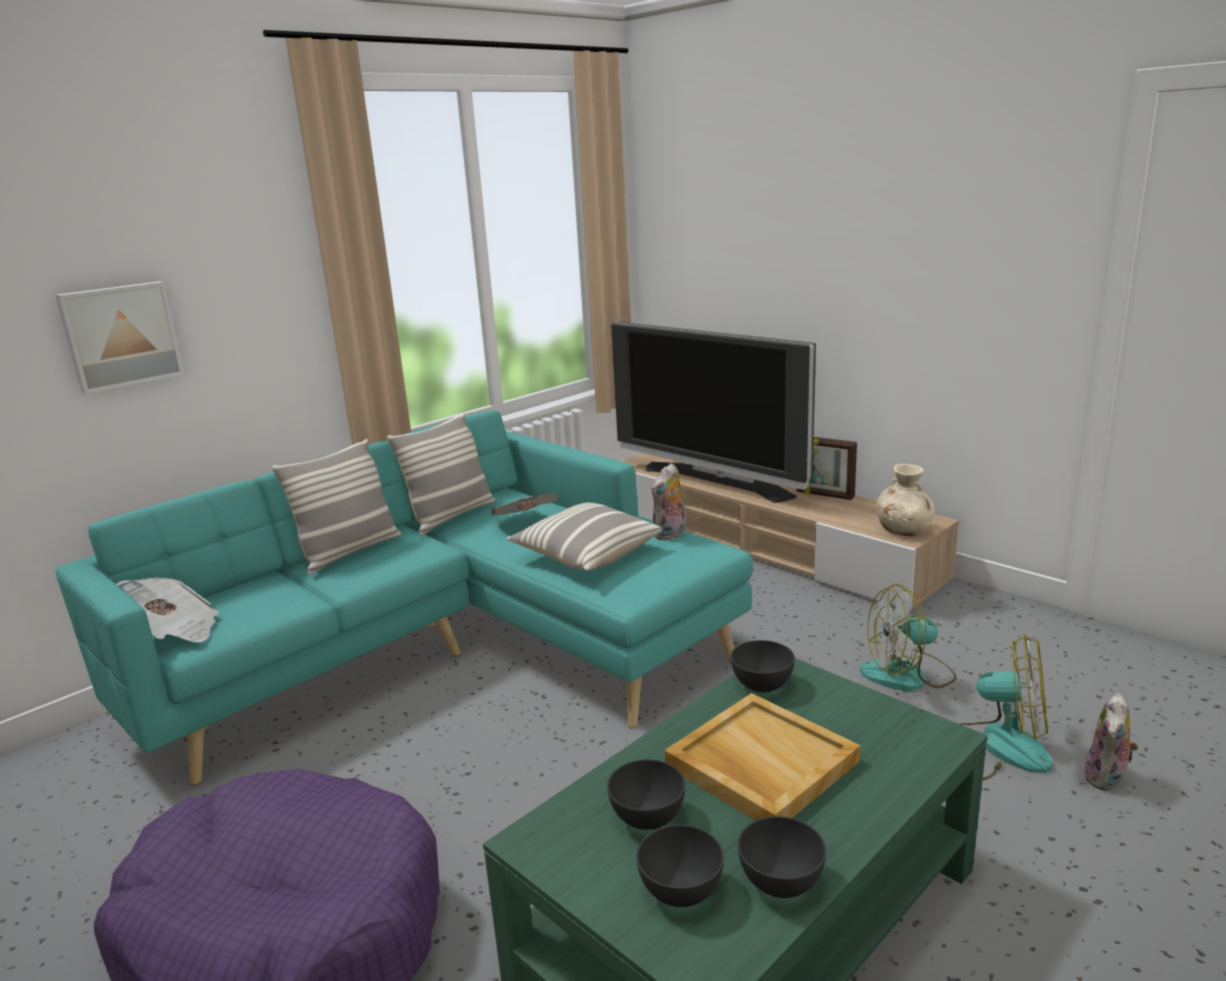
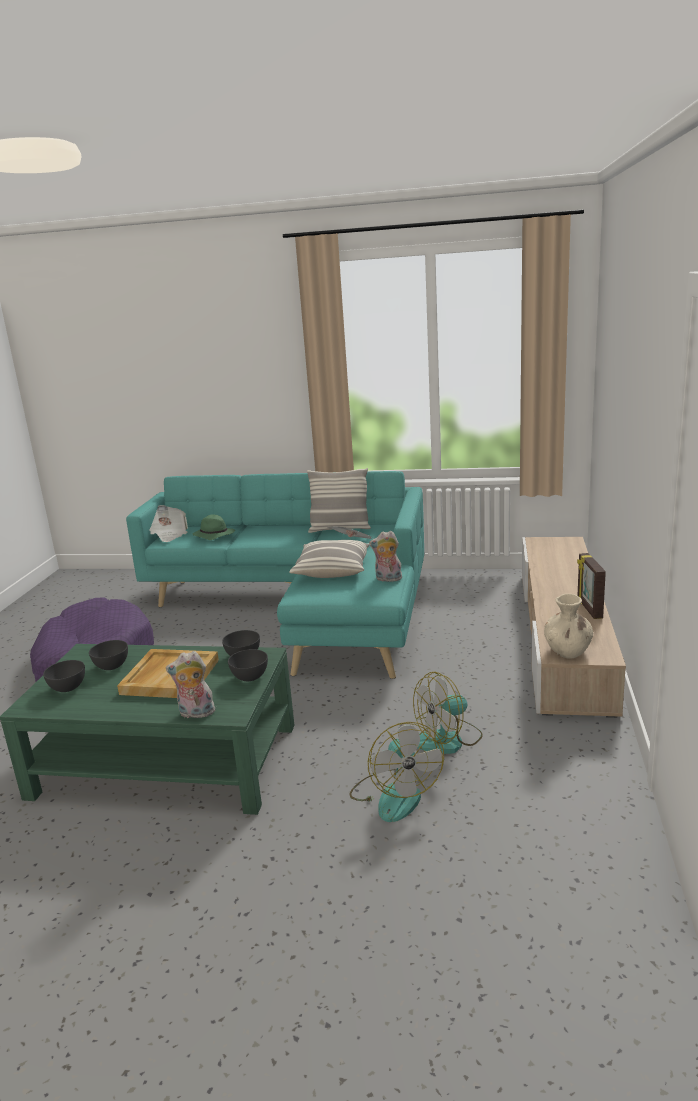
camera: 55 degrees right, 0 degrees up
(121, 336) = (208, 391): picture -> none
(273, 597) = (213, 535): none -> green hat
(349, 552) = (271, 528): pillow -> none
(716, 481) = (552, 571): television -> none
(781, 882) = (85, 706): grey bowl -> grey bowl (250, 677)
(908, 675) = (448, 739): fan -> fan turned 75 degrees counterclockwise
(1107, 779) = (401, 848): plush toy -> plush toy (195, 714)

